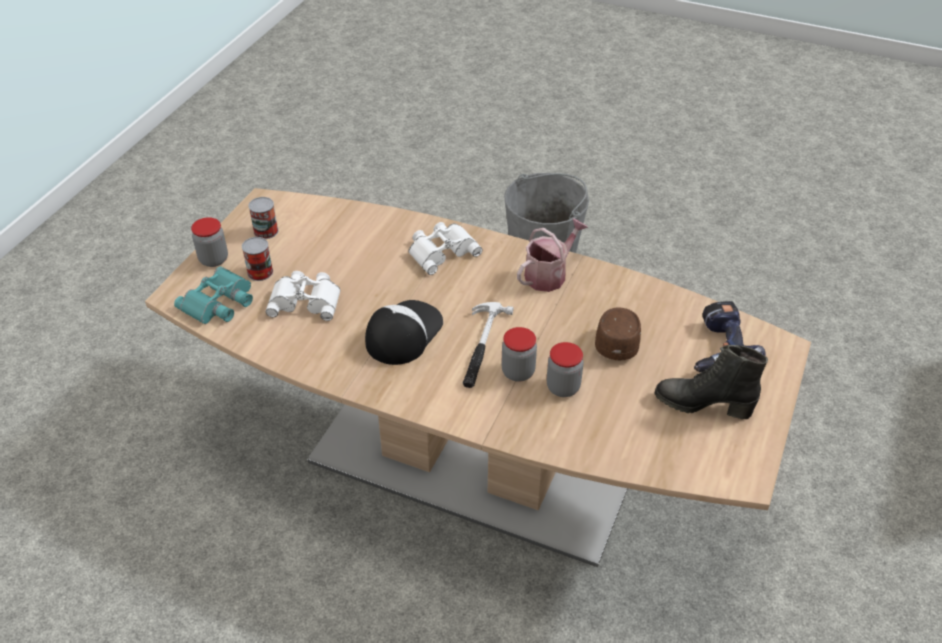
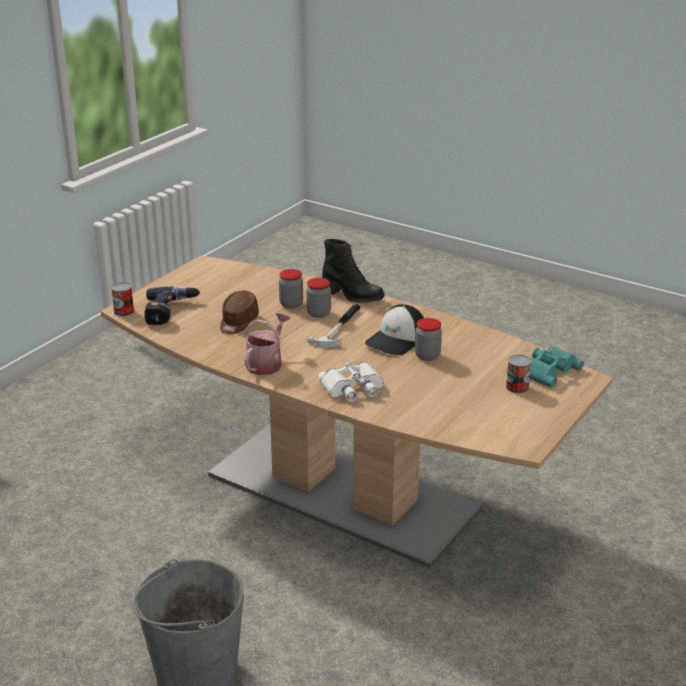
camera: 170 degrees left, 15 degrees down
(213, 259) = (562, 401): jar -> jar (427, 356)
(266, 231) = (518, 419): can -> can (124, 311)
(306, 300) = (474, 365): white binoculars -> none
(549, 274) = (266, 363): watering can -> watering can turned 150 degrees clockwise
(703, 404) = (204, 290): black boot -> black boot (352, 296)

